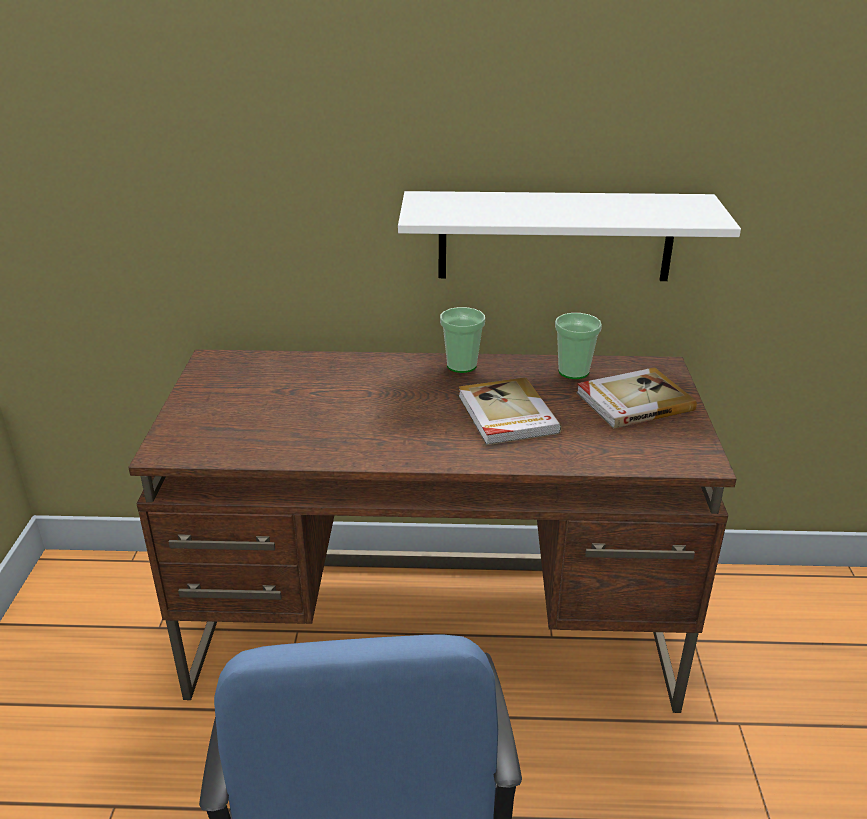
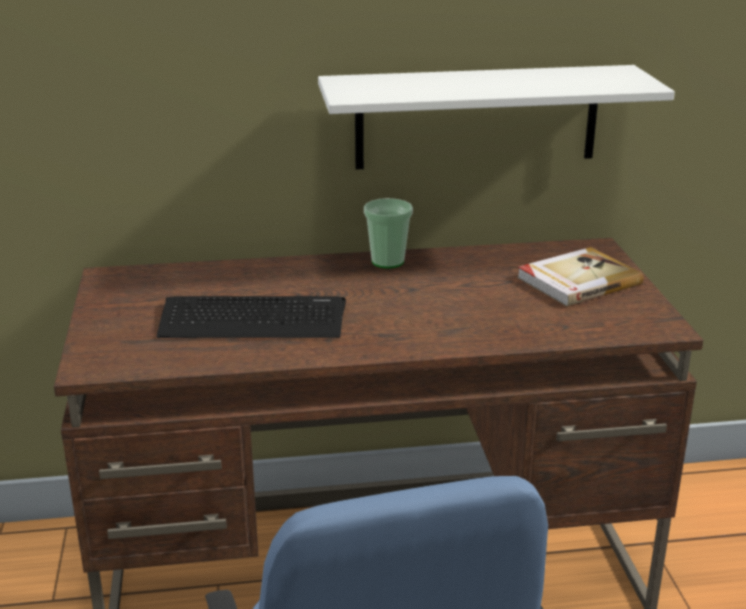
camera: 10 degrees left, 5 degrees down
(320, 416) = (252, 320): none -> keyboard
(506, 415) = (452, 303): book -> none
(573, 372) = (507, 259): cup -> none

